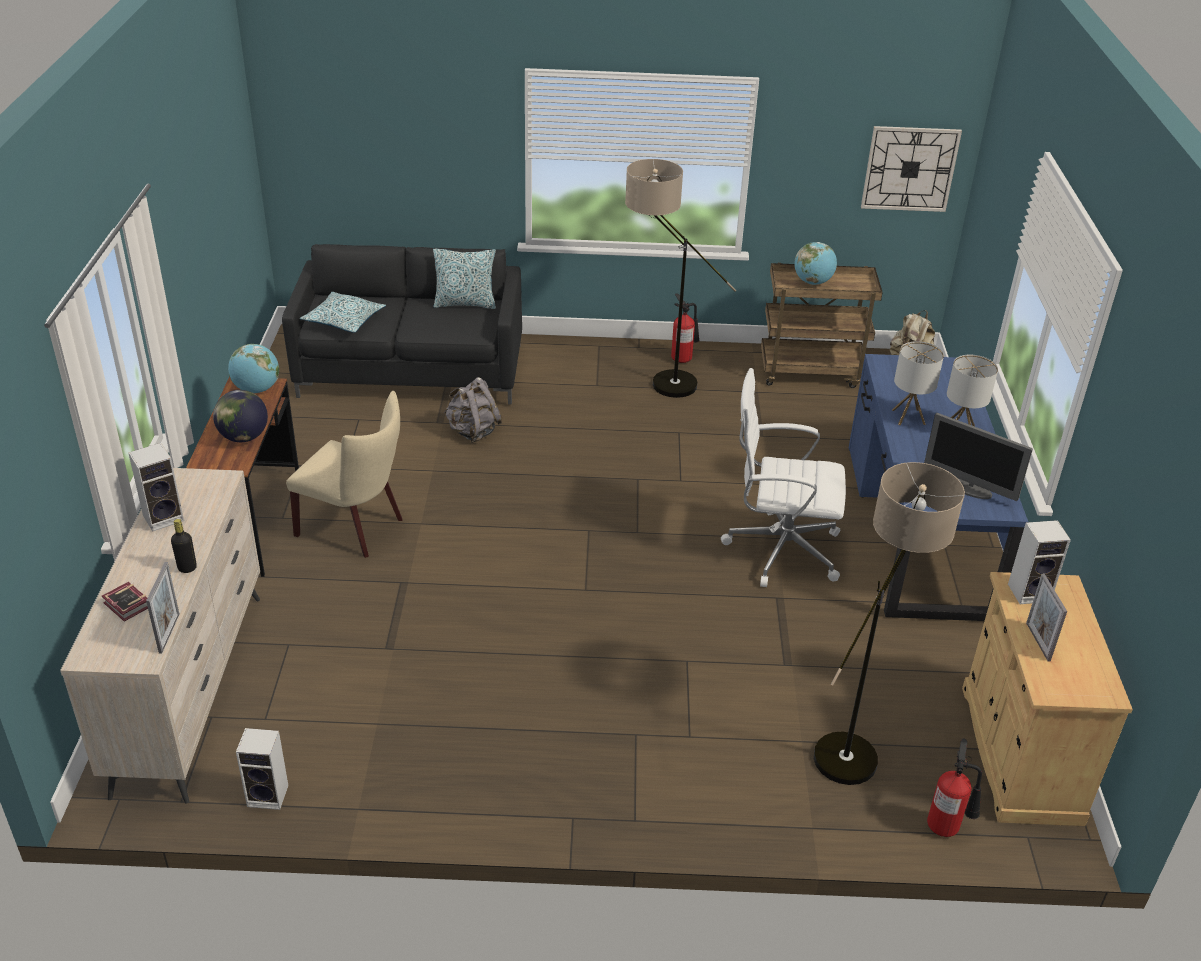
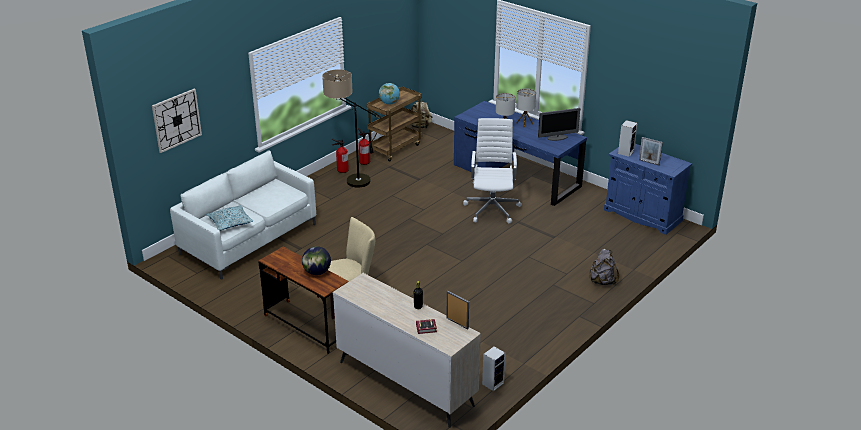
camera: 50 degrees left, 5 degrees down
(164, 517) = (373, 302): speaker -> none
(257, 389) = (281, 256): globe -> none
(411, 372) = (248, 240): black sofa -> white sofa
(465, 304) = (266, 187): pillow -> none
(473, 432) = (320, 243): grey backpack -> grey backpack (602, 281)
(779, 549) = (492, 208): white office chair -> white office chair turned 135 degrees clockwise
(857, 744) = (607, 242): floor lamp -> none
(910, 168) = (398, 35): wall clock -> wall clock (176, 120)
(947, 827) = (658, 244): fire extinguisher -> fire extinguisher (365, 162)
(1019, 753) = (642, 215): beige cabinet -> blue cabinet

